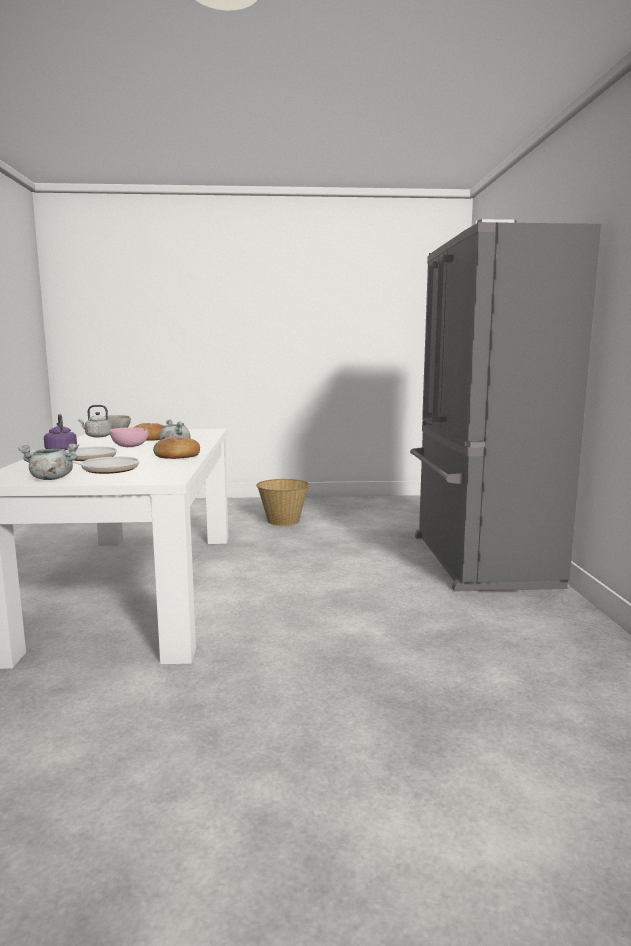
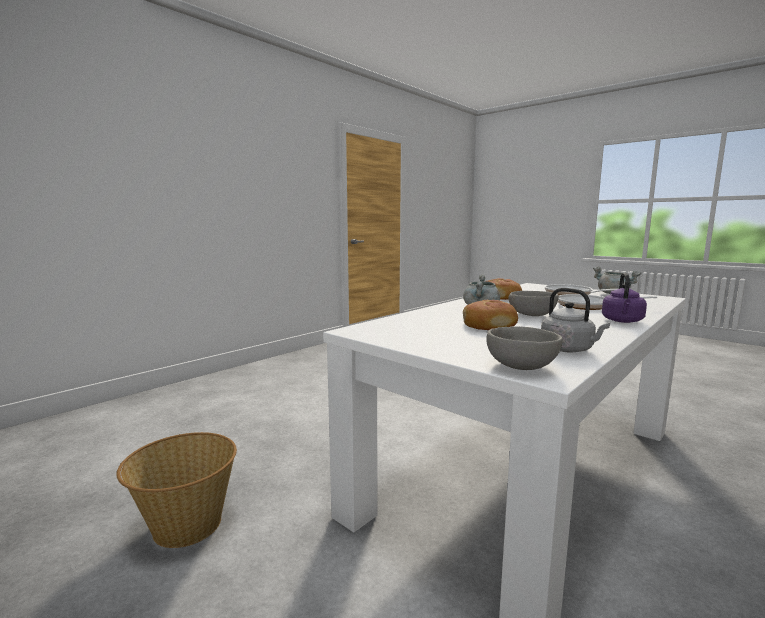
camera: 135 degrees left, 0 degrees up
(129, 446) = (532, 315): pink bowl -> grey bowl
(478, 560) = (243, 383): grey fridge -> none

